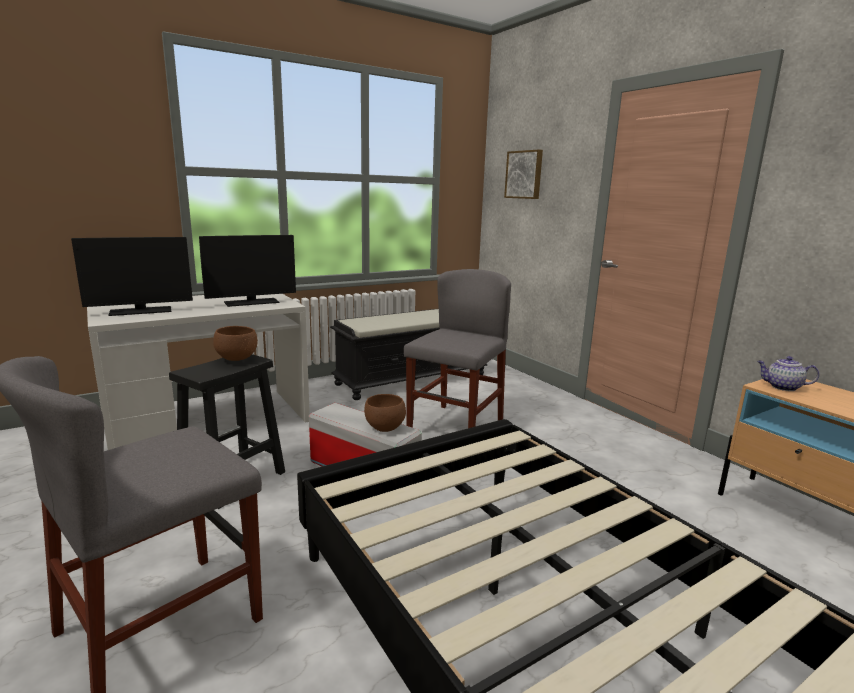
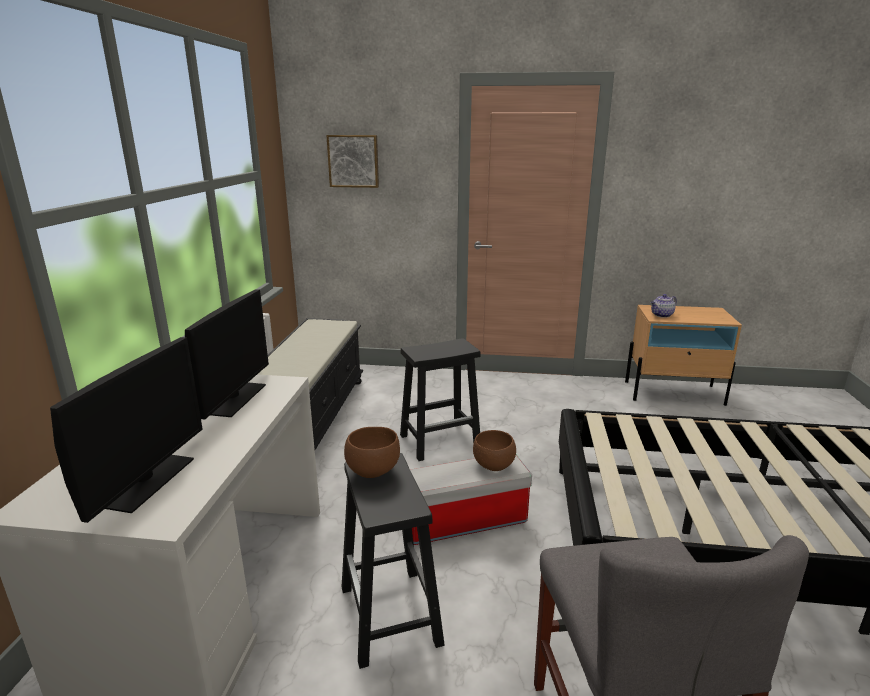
camera: 50 degrees left, 5 degrees up
(456, 427) = (441, 440): grey chair -> black stool

